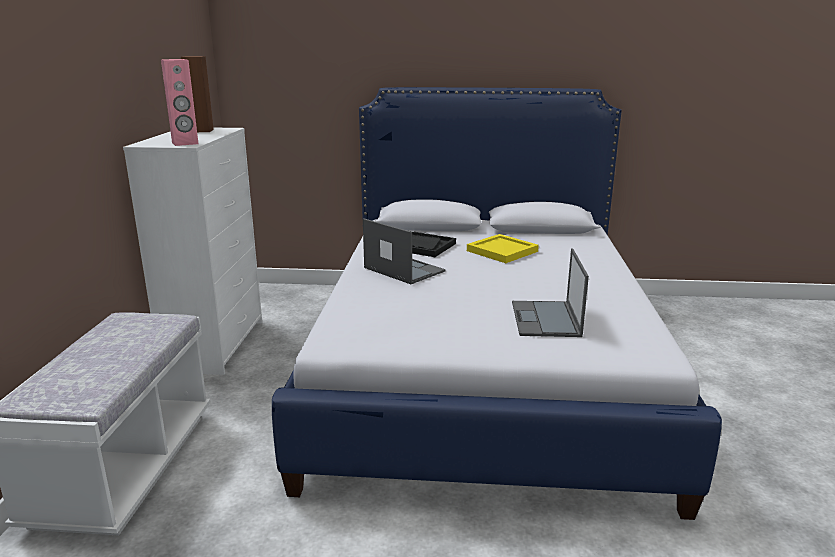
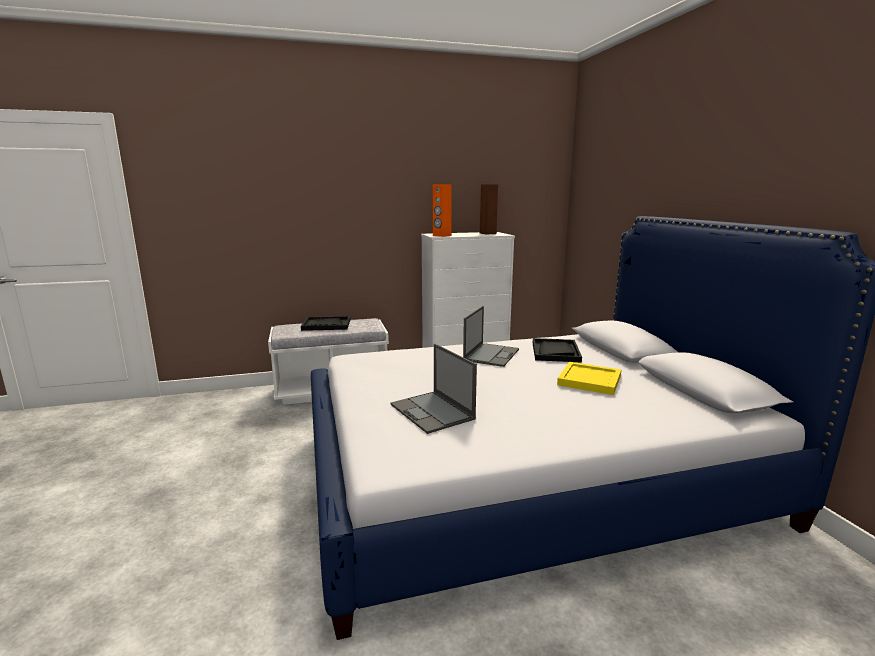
camera: 70 degrees right, 5 degrees down
(100, 353) = (326, 325): none -> black tray
(185, 143) = (441, 235): pink speaker -> orange speaker
(546, 319) = (432, 412): laptop -> laptop turned 105 degrees counterclockwise

